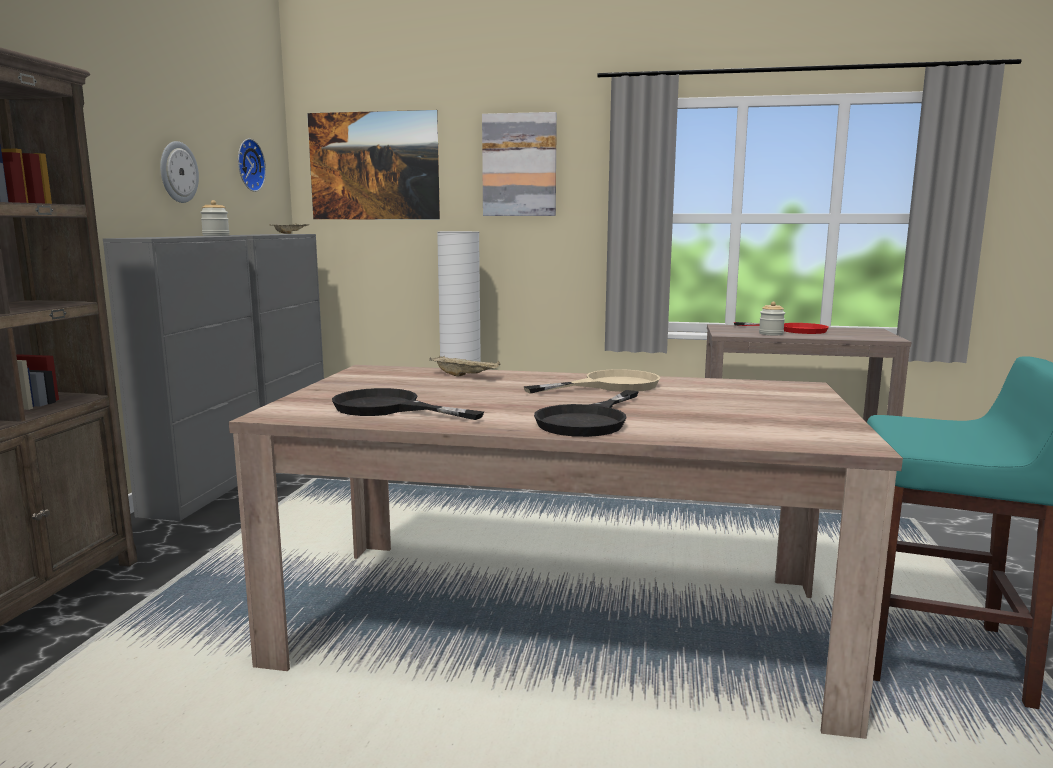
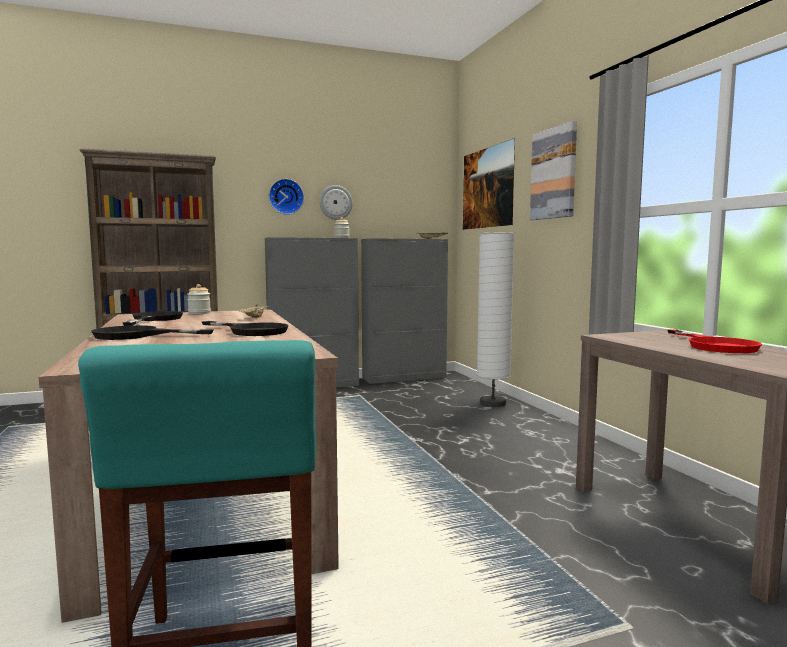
camera: 60 degrees right, 5 degrees down
(248, 165) = (406, 195): wall clock -> wall clock (286, 197)
(609, 385) = (251, 331): beige frying pan -> black frying pan
(771, 334) = (654, 343): jar -> jar (199, 313)

